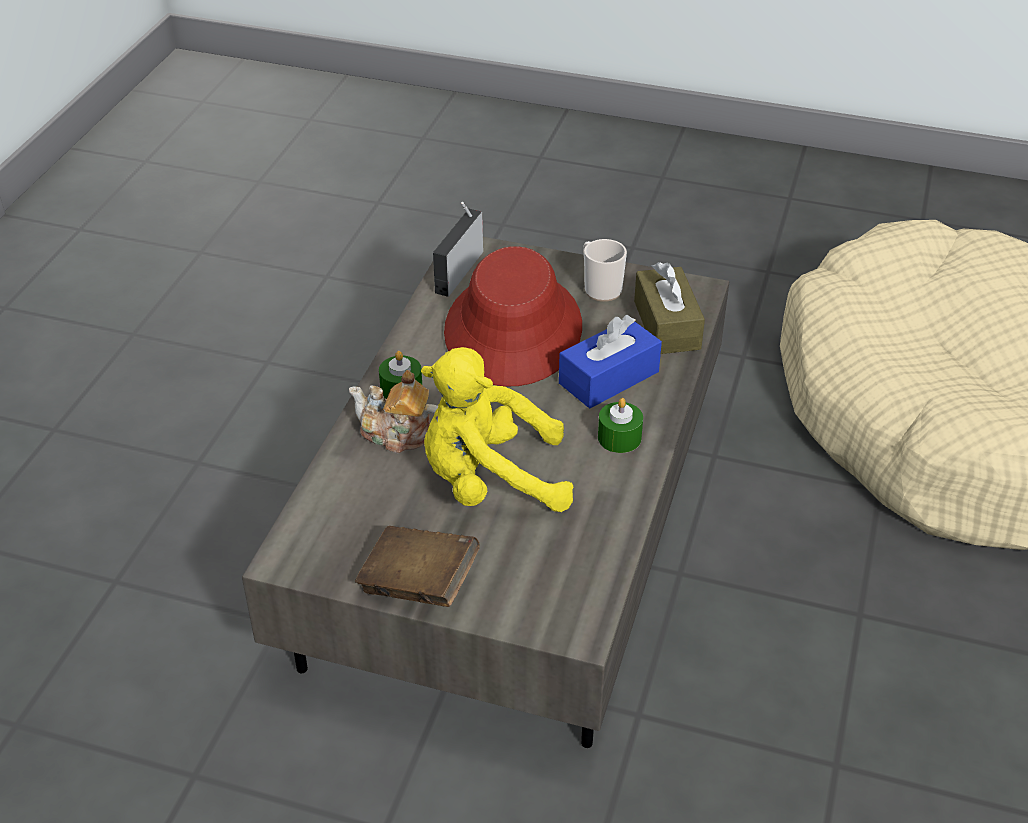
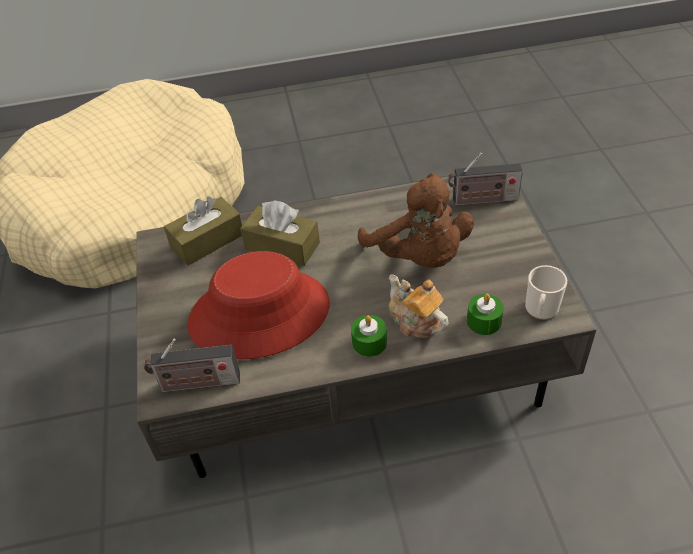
camera: 115 degrees left, 5 degrees up
(397, 434) = (415, 321): teapot -> teapot turned 150 degrees clockwise
(419, 584) = (523, 248): brown book -> none
(490, 481) = (419, 257): yellow plush toy -> brown plush toy
(545, 595) = (482, 200): none -> radio
(600, 288) = (180, 289): mug -> mug (541, 310)
(609, 377) = (282, 246): blue tissue box -> brown tissue box
(619, 437) = (337, 220): green candle -> green candle (484, 321)

